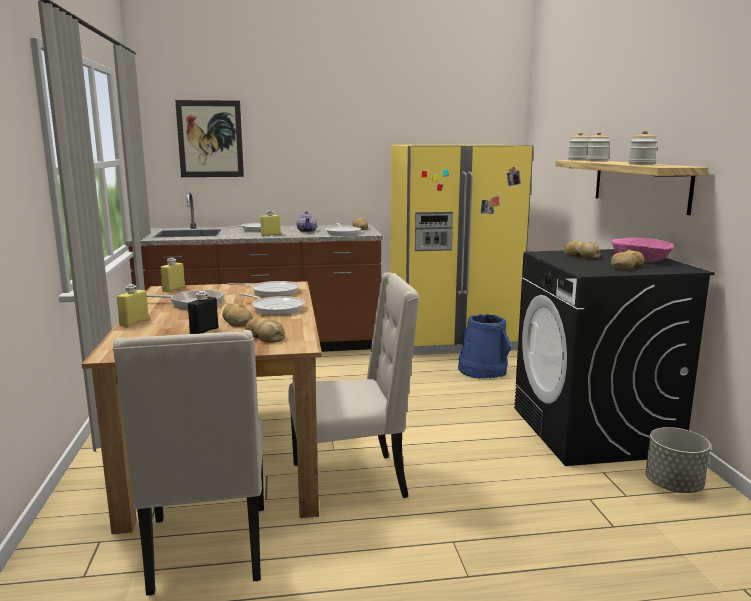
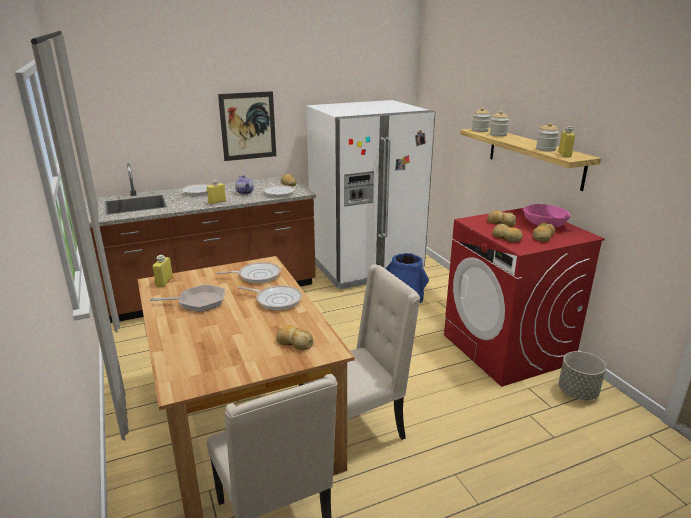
camera: 15 degrees left, 10 degrees up
(134, 323) = (164, 338): yellow bottle -> yellow bottle (564, 155)
(204, 331) = (237, 342): black bottle -> none
(210, 139) = (140, 109): picture -> picture (248, 126)
(237, 322) = (256, 324): bread -> bread (506, 238)
(451, 340) = (366, 267): yellow fridge -> white fridge
(593, 431) = (507, 349): black washing machine -> red washing machine

